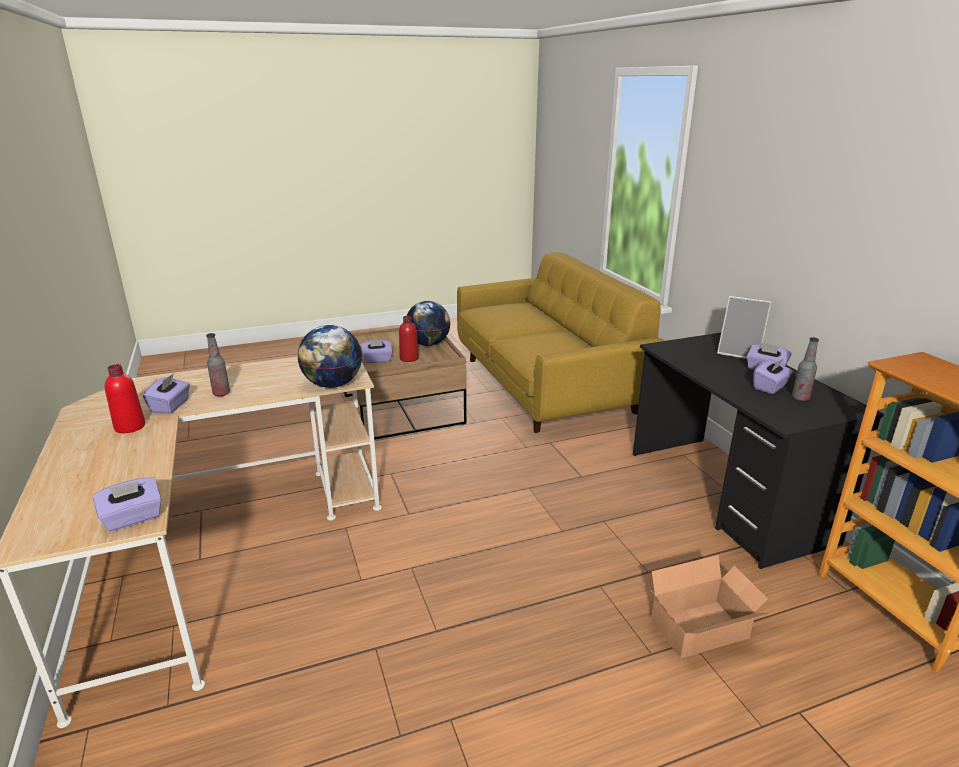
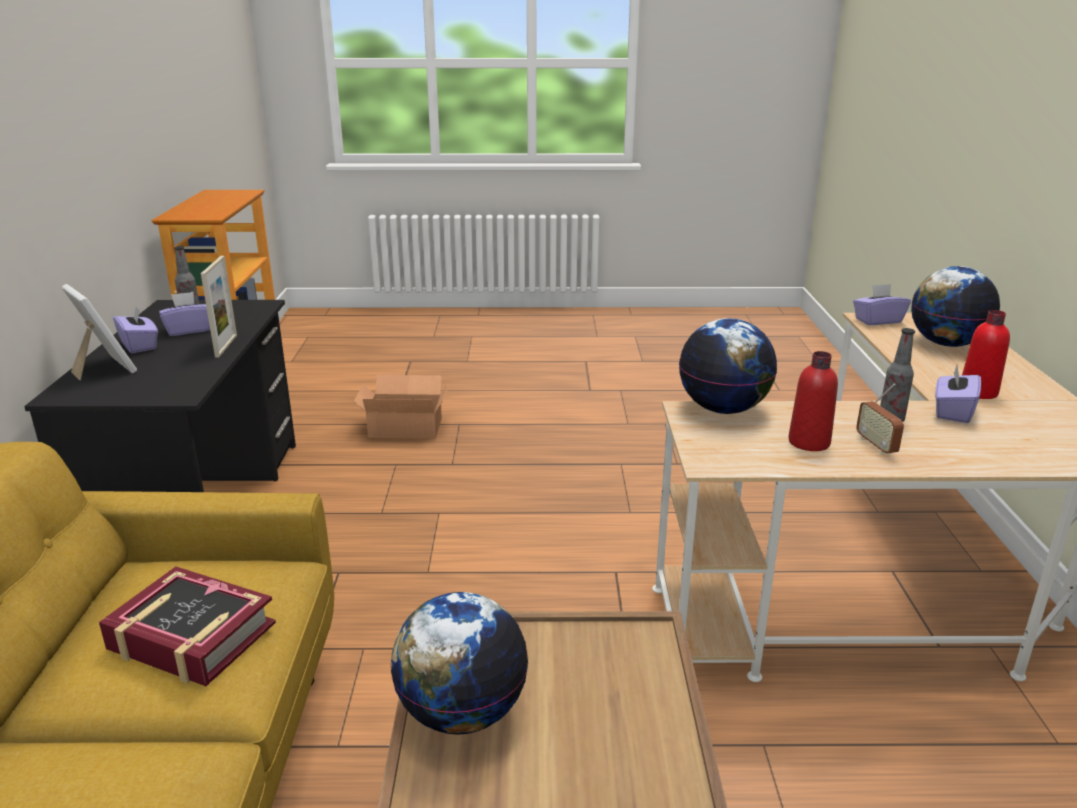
camera: 160 degrees left, 0 degrees up
(90, 487) = (946, 343): none -> globe
(244, 376) = (876, 445): none -> radio
(377, 360) = (624, 664): purple tissue box -> none
(409, 358) = (543, 652): red bottle -> red bottle (809, 442)
(539, 343) = (191, 637): none -> book
(711, 379) = (226, 346): none -> picture frame

